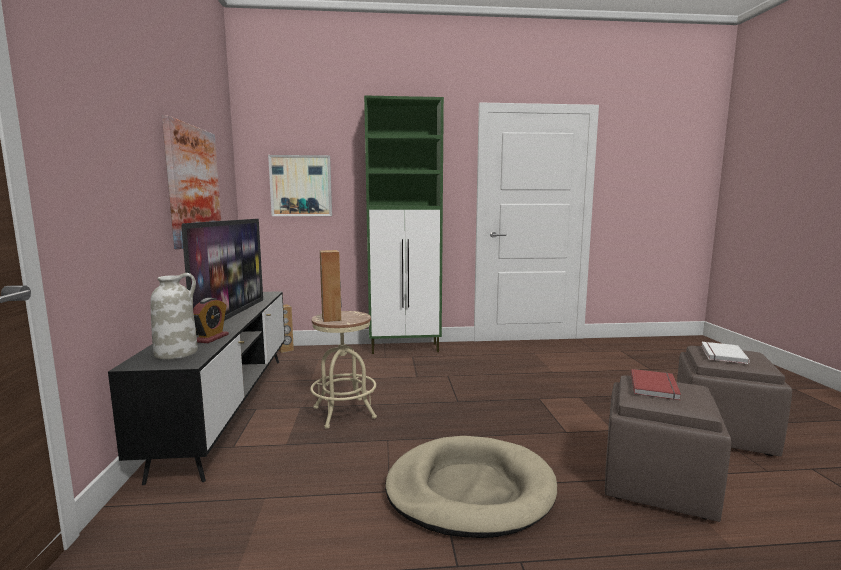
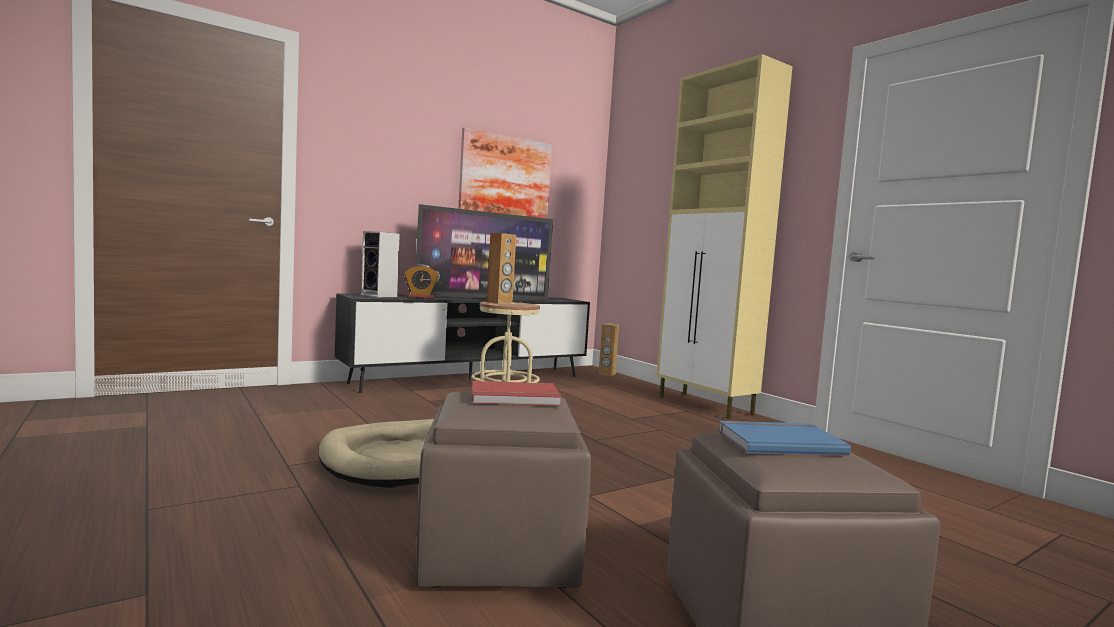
camera: 60 degrees right, 5 degrees down
(177, 353) = (380, 296): white vase -> speaker
(301, 186) = (647, 194): picture -> none
(405, 348) = (705, 406): green cabinet -> beige cabinet
(721, 354) = (778, 442): white book -> blue book

